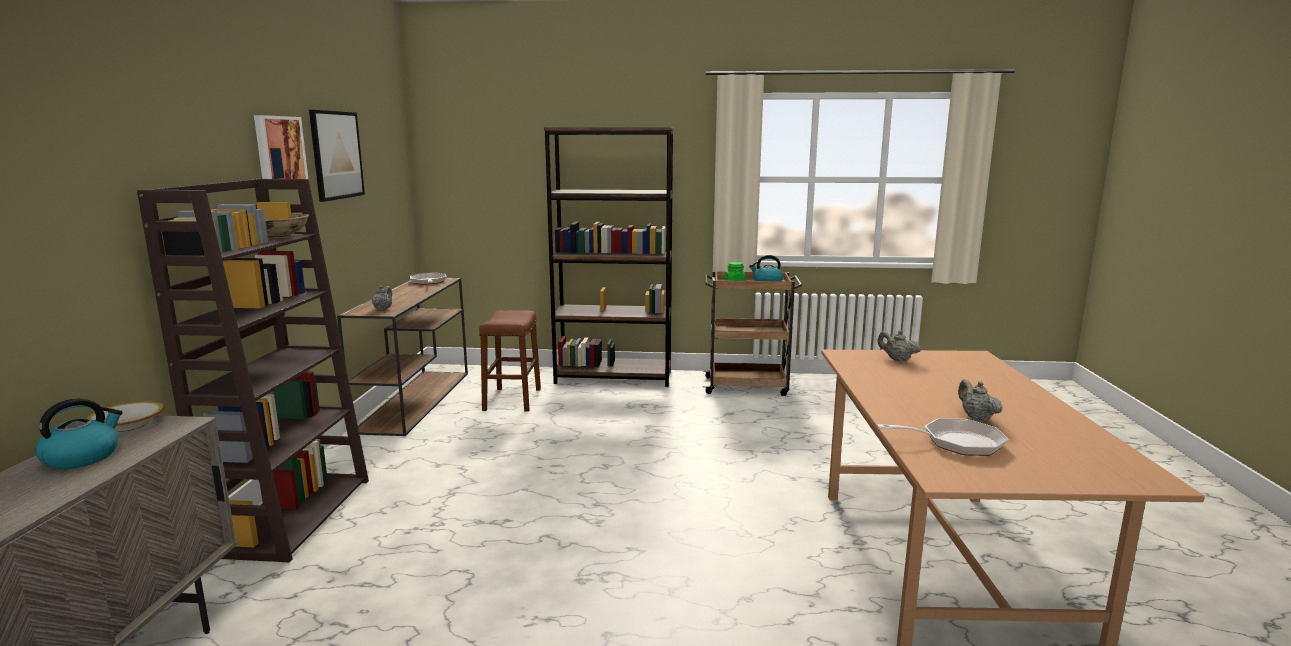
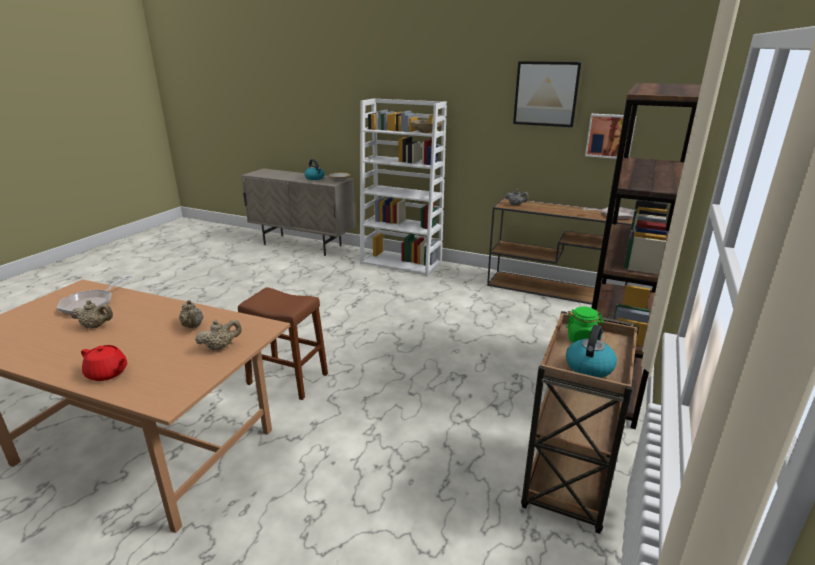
camera: 110 degrees right, 10 degrees up
(278, 150) = (479, 87): picture -> picture (610, 136)
(293, 515) = (402, 263): brown bookcase -> white bookcase
(512, 399) = (549, 323): brown stool -> brown stool (288, 379)
(891, 377) = (193, 326): none -> beige teapot
(1002, 382) = (107, 373): none -> red teapot

